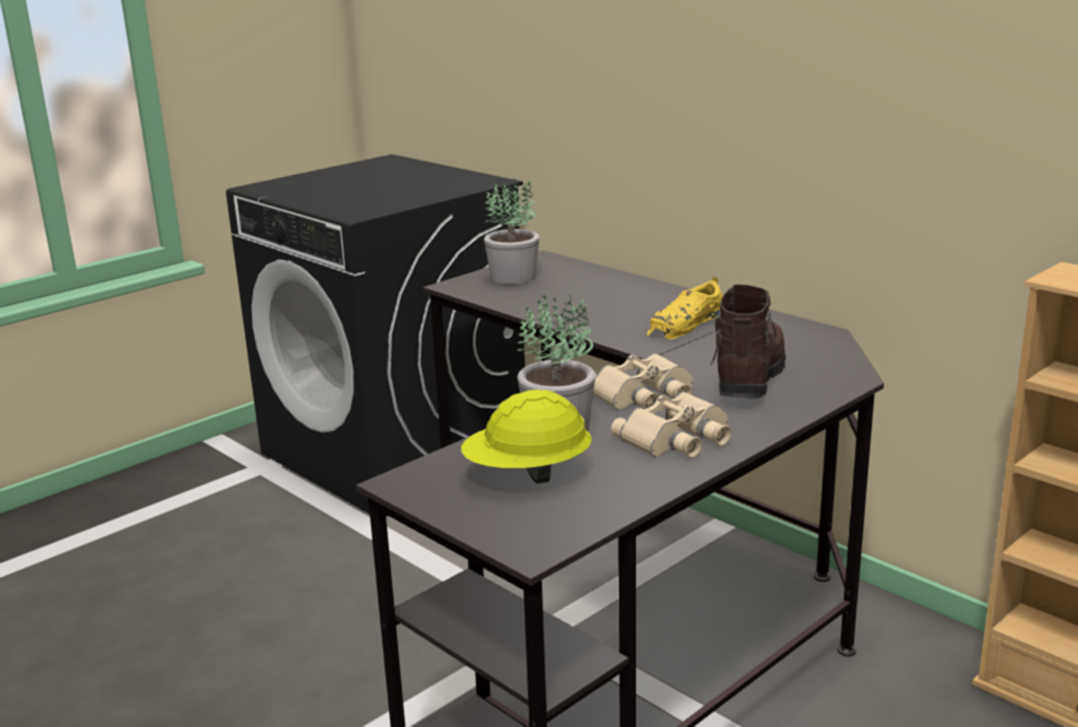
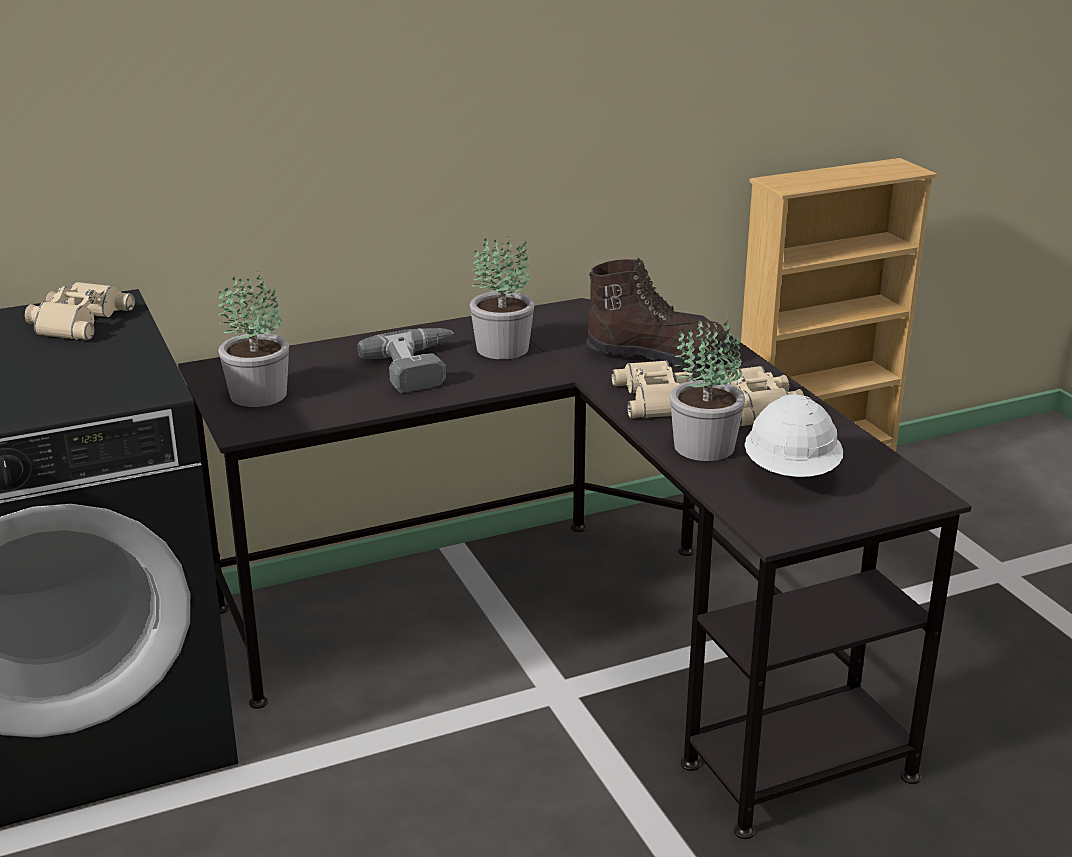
camera: 70 degrees left, 5 degrees up
(452, 182) = (76, 321): none -> beige binoculars
(527, 474) = (791, 475): yellow hard hat -> white hard hat
(612, 307) = (420, 368): none -> power drill
(686, 324) = (503, 348): yellow shoe -> potted plant
(748, 379) = (657, 355): brown boot -> brown boot turned 150 degrees clockwise

